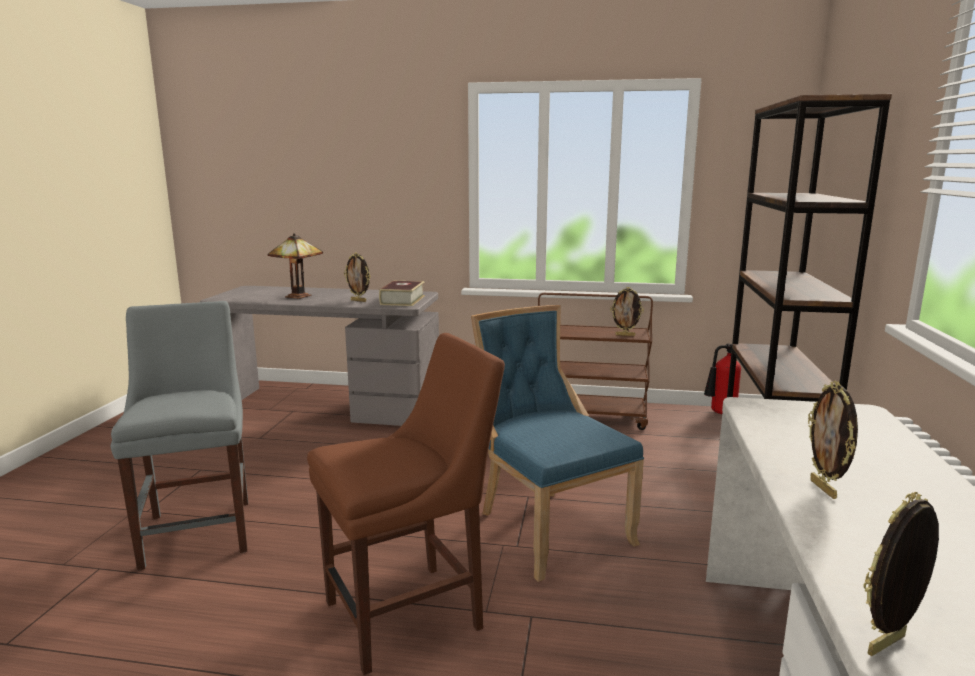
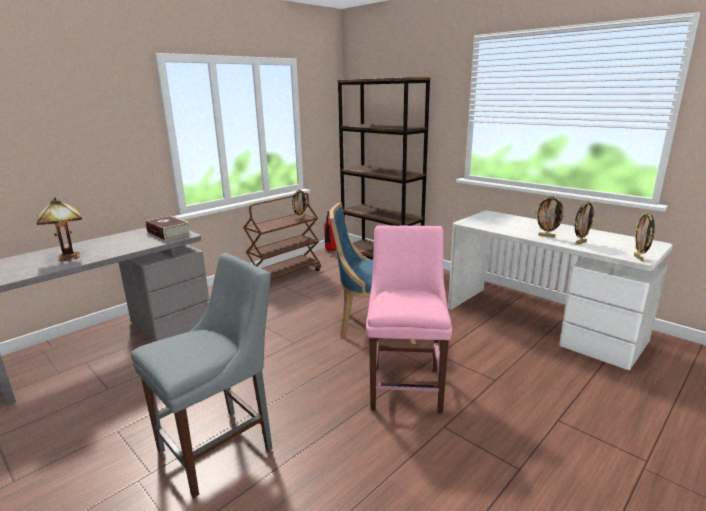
camera: 55 degrees left, 5 degrees up
(199, 529) = (221, 447): grey chair -> grey chair turned 120 degrees clockwise
(359, 301) = (137, 243): picture frame -> picture frame (580, 243)
(411, 613) = (406, 385): brown chair -> pink chair

